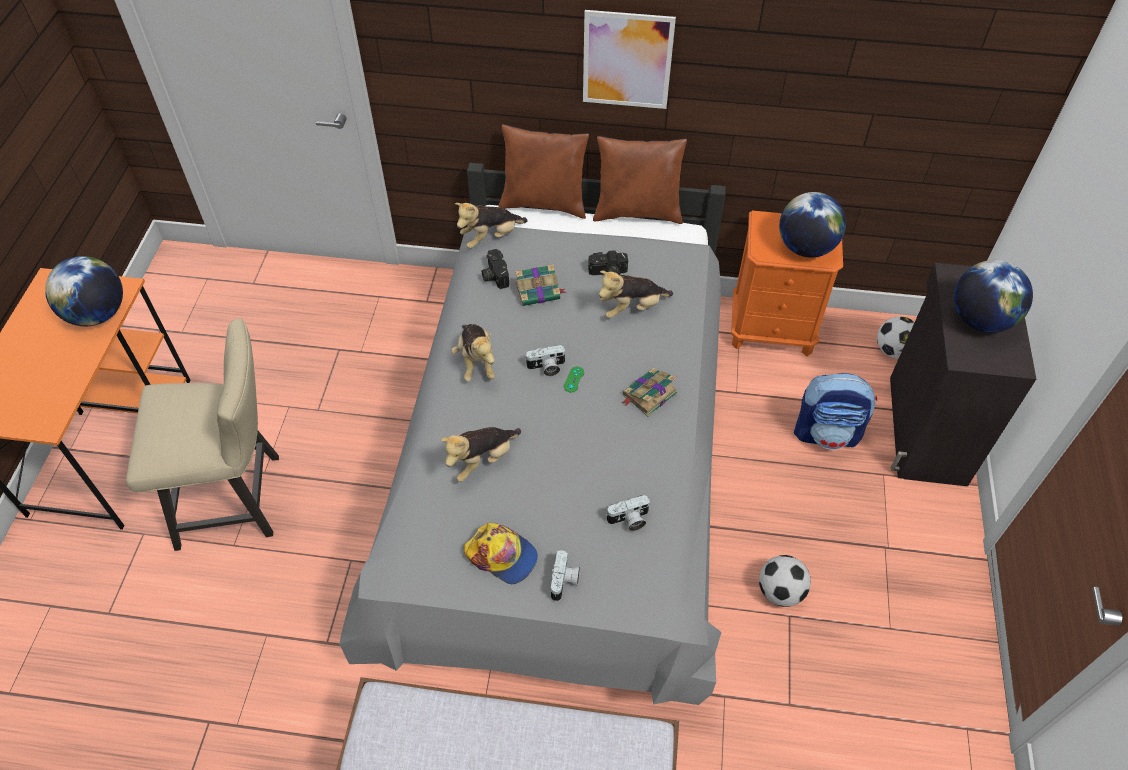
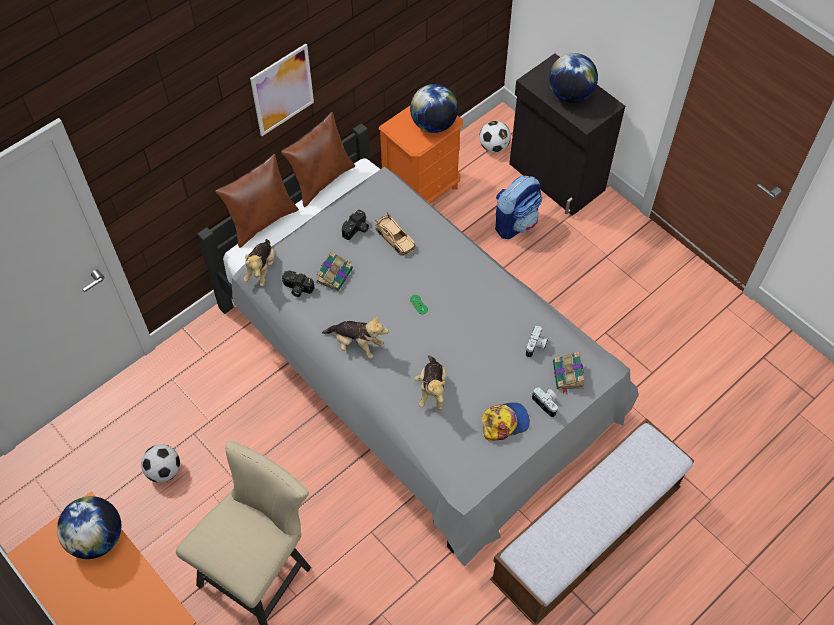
camera: 50 degrees left, 5 degrees up
(546, 368) = (397, 312): camera -> none
(632, 308) = (395, 238): plush toy -> beige toy car
(648, 395) = (464, 277): book -> book (568, 375)
(780, 591) = (588, 325): football -> football (164, 470)

